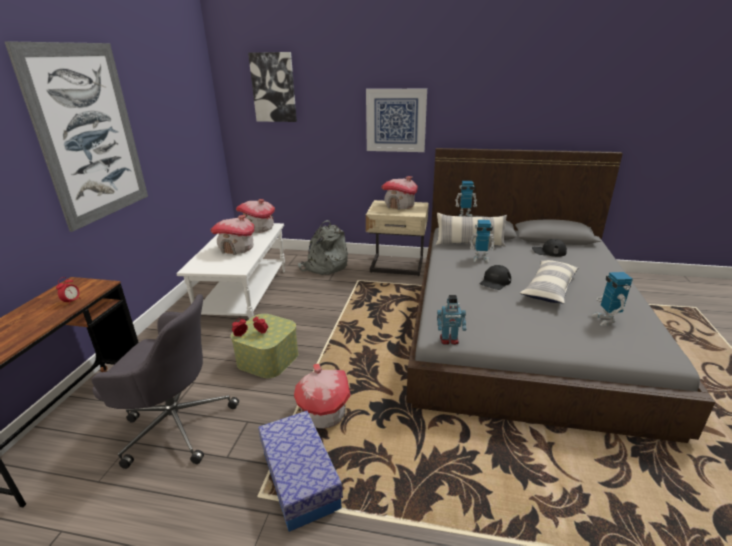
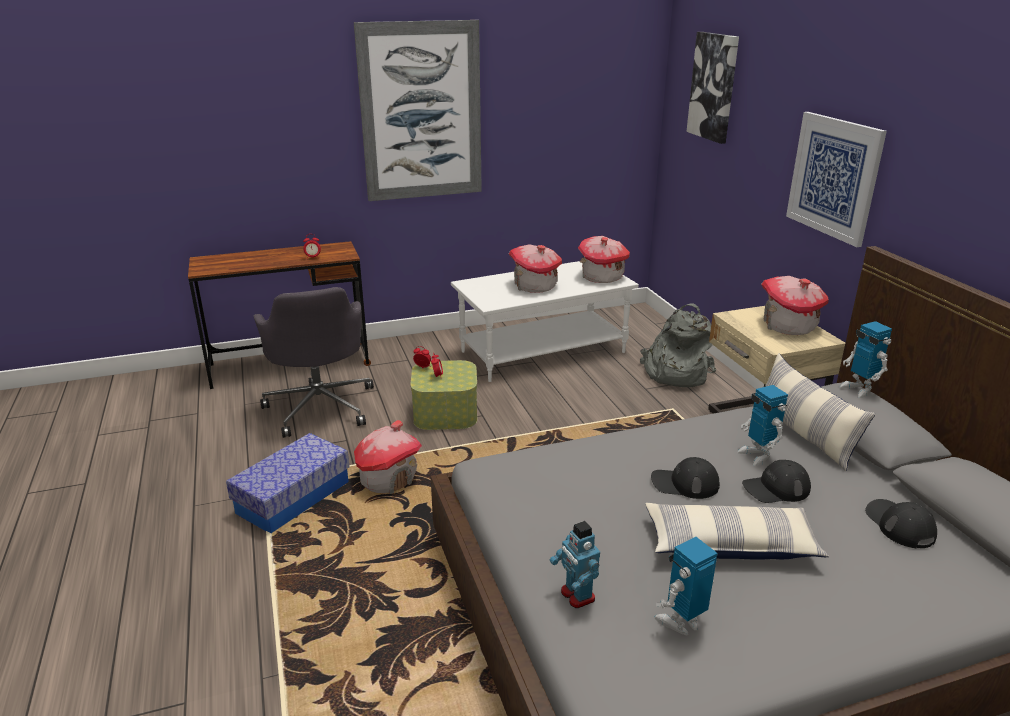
camera: 60 degrees right, 0 degrees up
(449, 340) = (480, 478): toy robot -> toy robot (577, 595)
(510, 264) = (776, 488): none -> black cap

